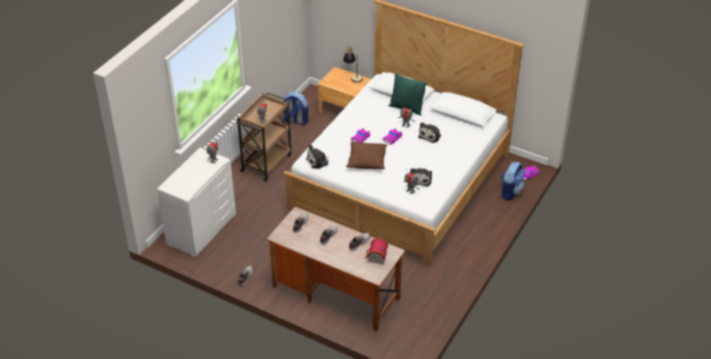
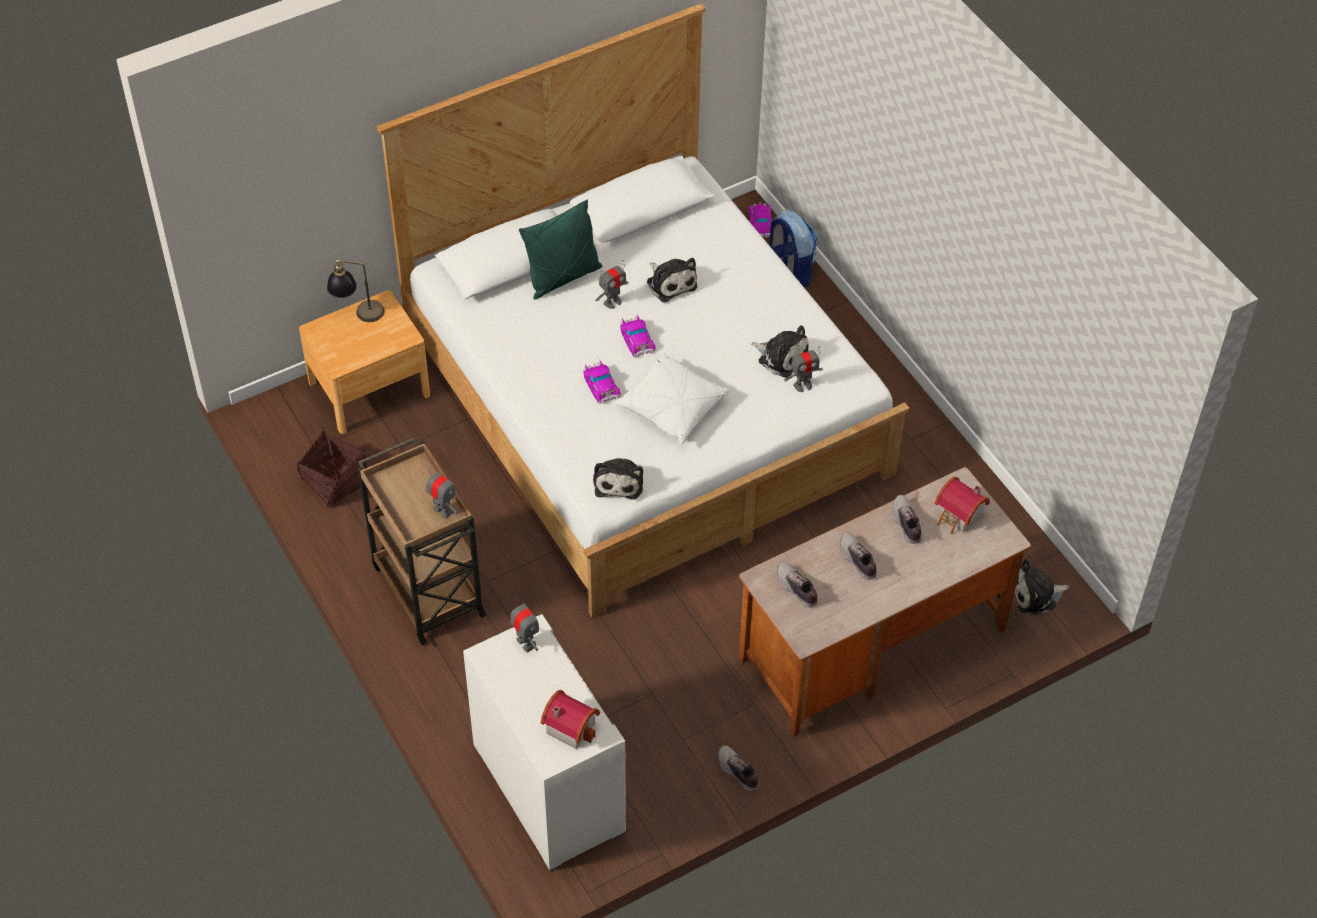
camera: 60 degrees left, 10 degrees up
(185, 185) = (571, 725): none -> toy house
(295, 120) = (334, 482): backpack -> basket
(366, 160) = (672, 407): brown pillow -> white pillow
(404, 335) = (1036, 595): none -> plush toy

